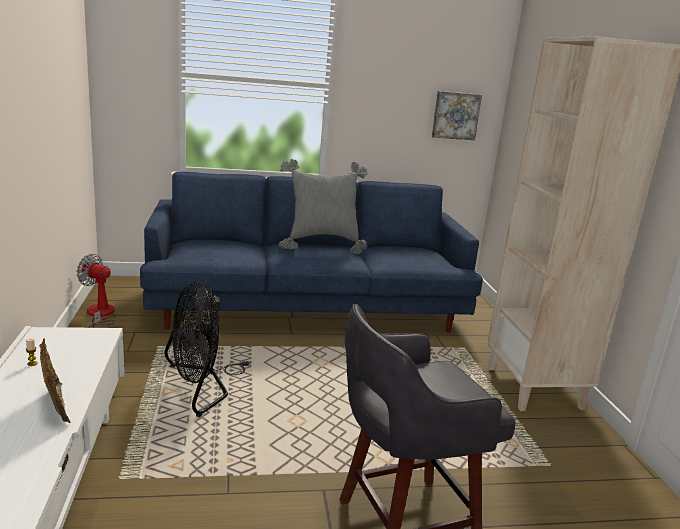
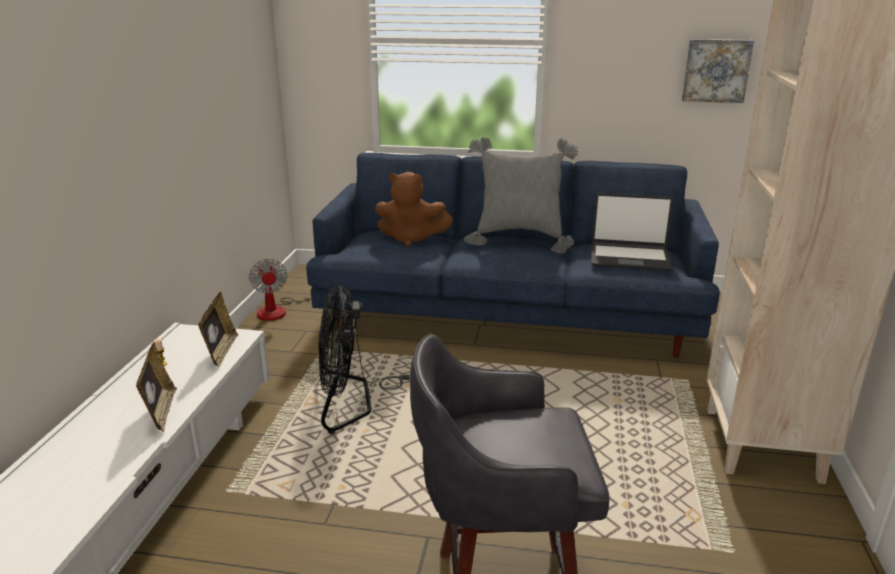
camera: 20 degrees right, 5 degrees up
(89, 348) = (221, 352): none -> picture frame
(100, 315) = (279, 310): fan -> fan turned 150 degrees counterclockwise
(229, 245) = (411, 239): none -> brown plush toy
(411, 256) = (629, 258): none -> laptop

